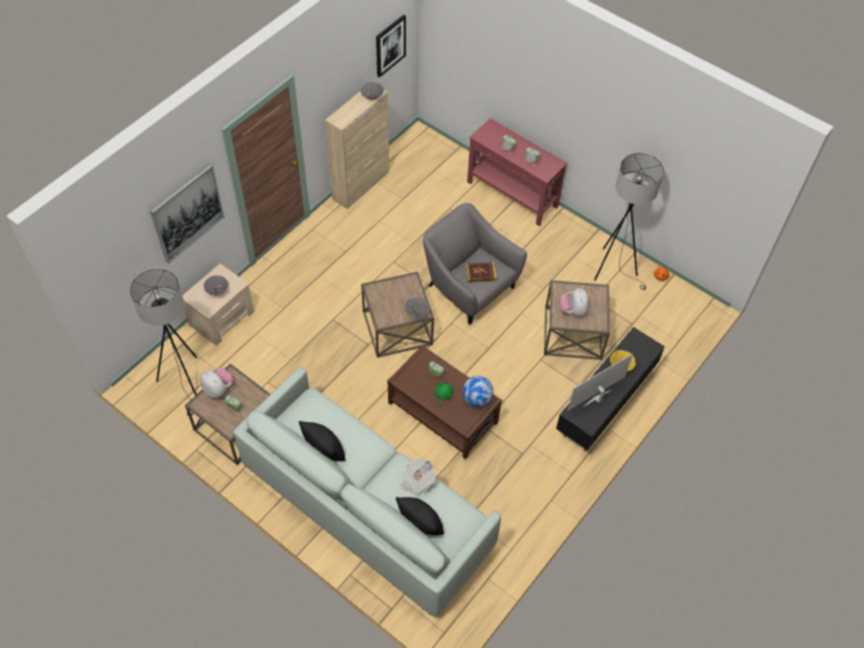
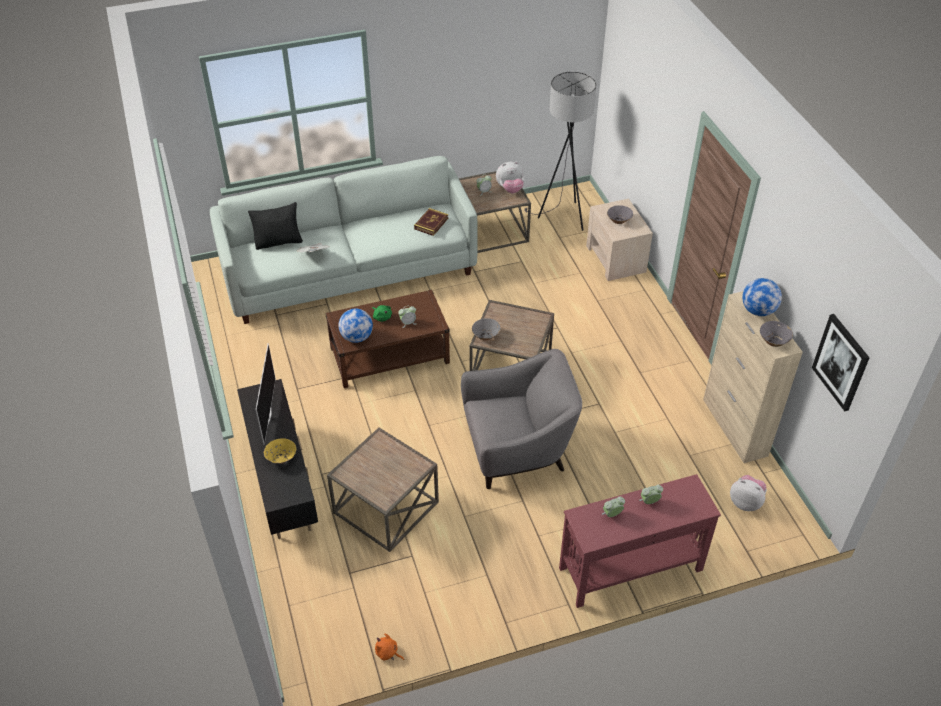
camera: 125 degrees right, 10 degrees down
(187, 213) = (660, 137): picture -> none
(324, 449) = (395, 218): black pillow -> none
(347, 111) = (758, 311): none -> globe
(480, 273) = (499, 417): book -> book (431, 223)
(573, 311) = (381, 460): plush toy -> plush toy (745, 502)
(615, 268) = (436, 608): grey floor lamp -> none

